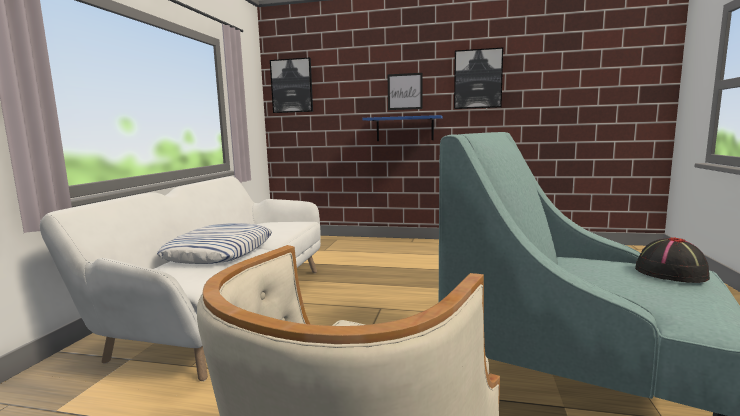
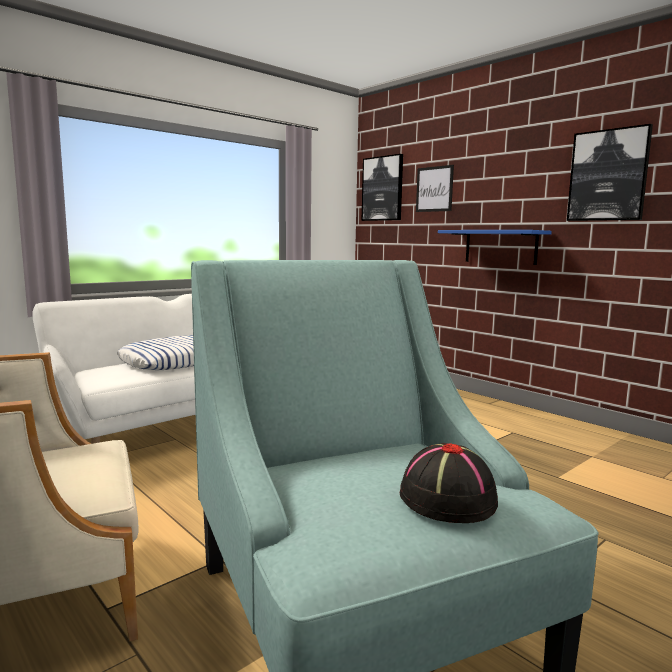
camera: 35 degrees right, 0 degrees up
(405, 91) = (505, 195): picture -> picture (434, 189)

